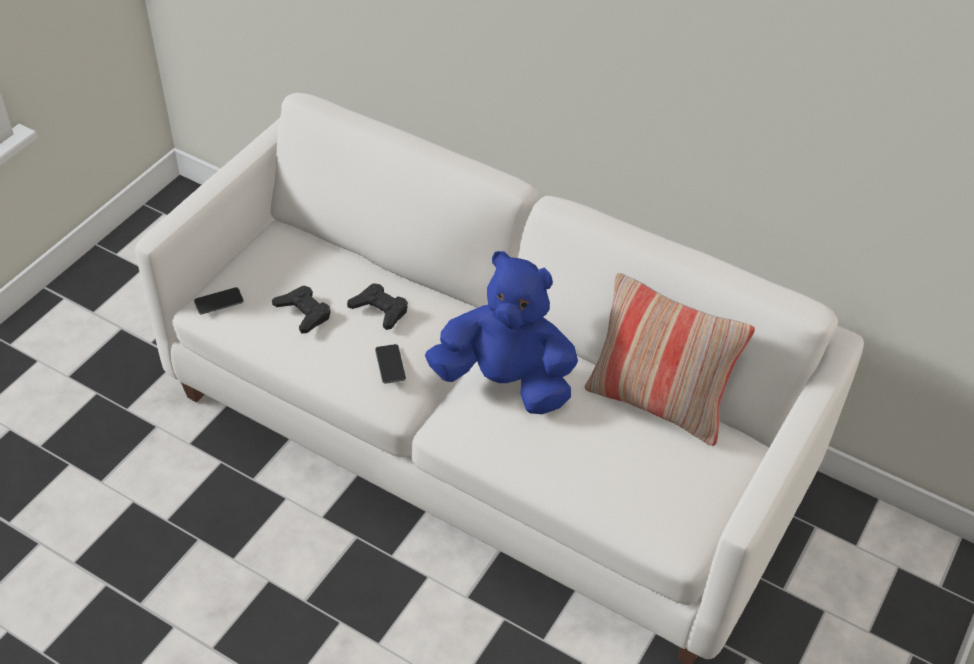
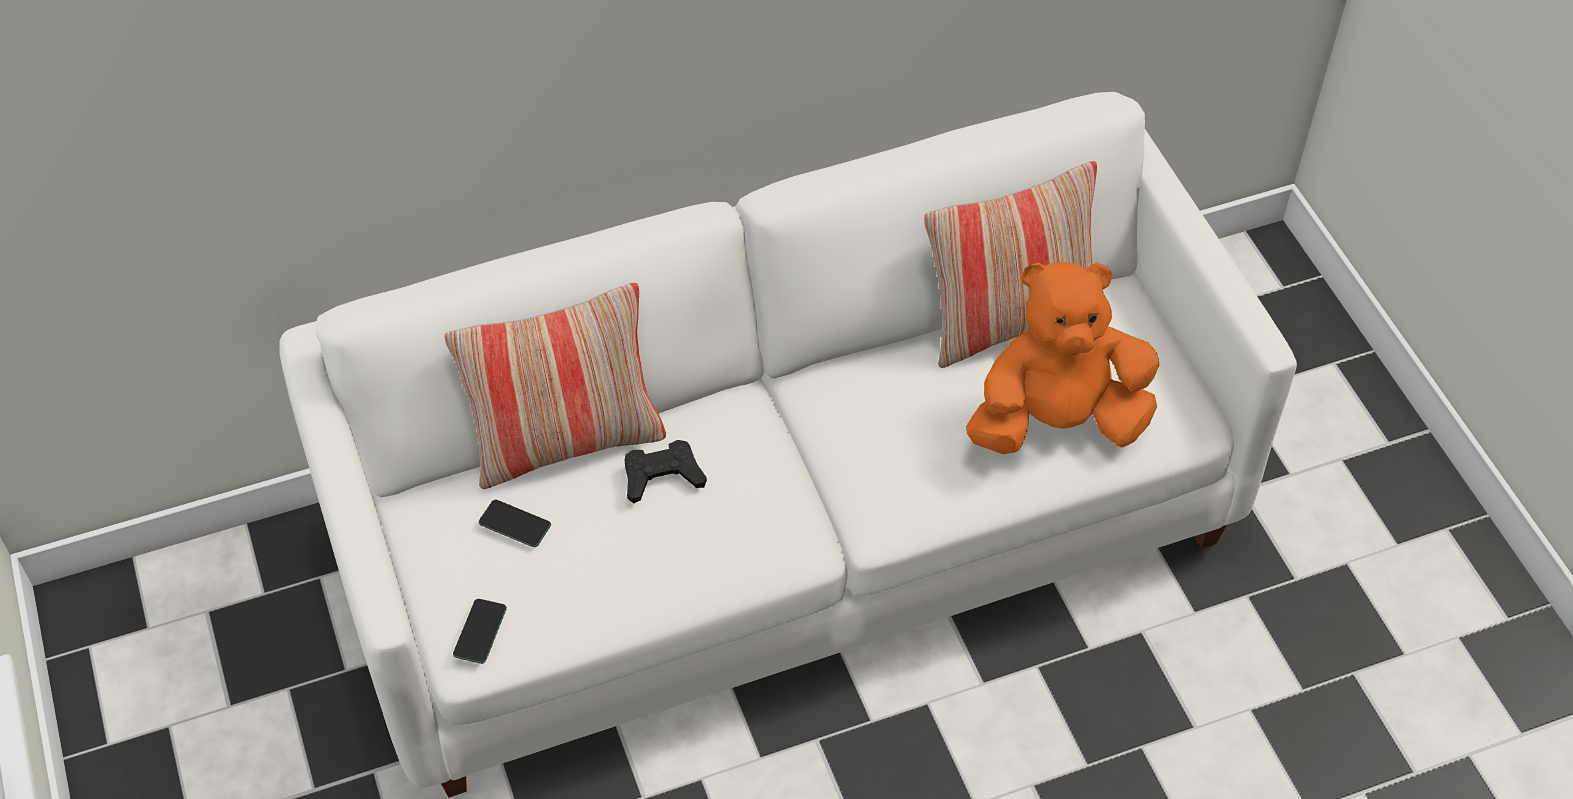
camera: 50 degrees left, 5 degrees up
(303, 312) = (593, 553): black game controller -> none
(369, 261) = (566, 442): none -> pillow
(390, 364) = (755, 516): phone -> phone (515, 524)
(505, 381) = (869, 428): blue plush toy -> none
(603, 468) = (1057, 421): none -> orange plush toy

